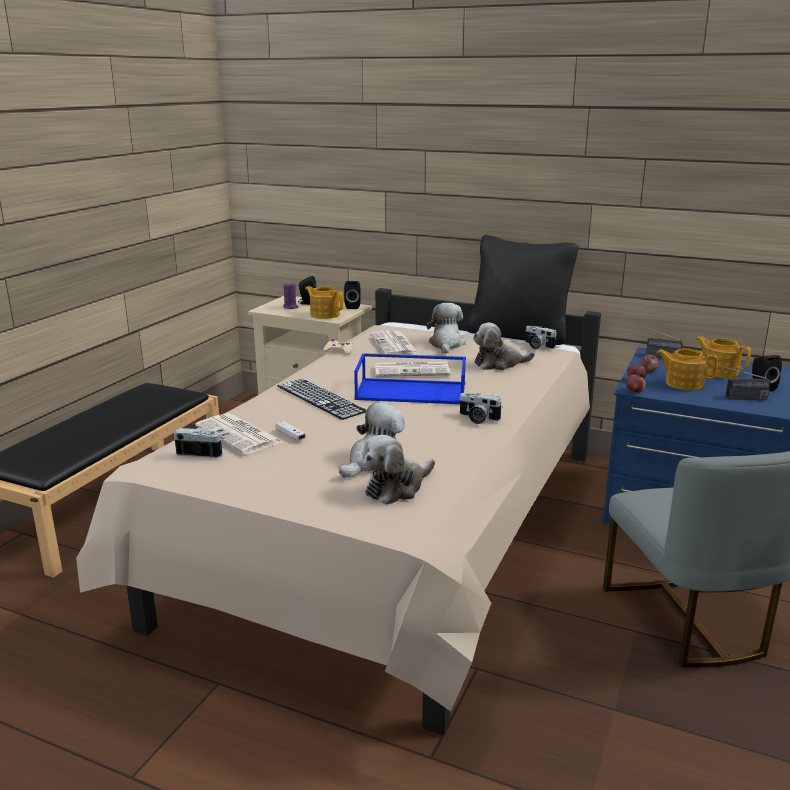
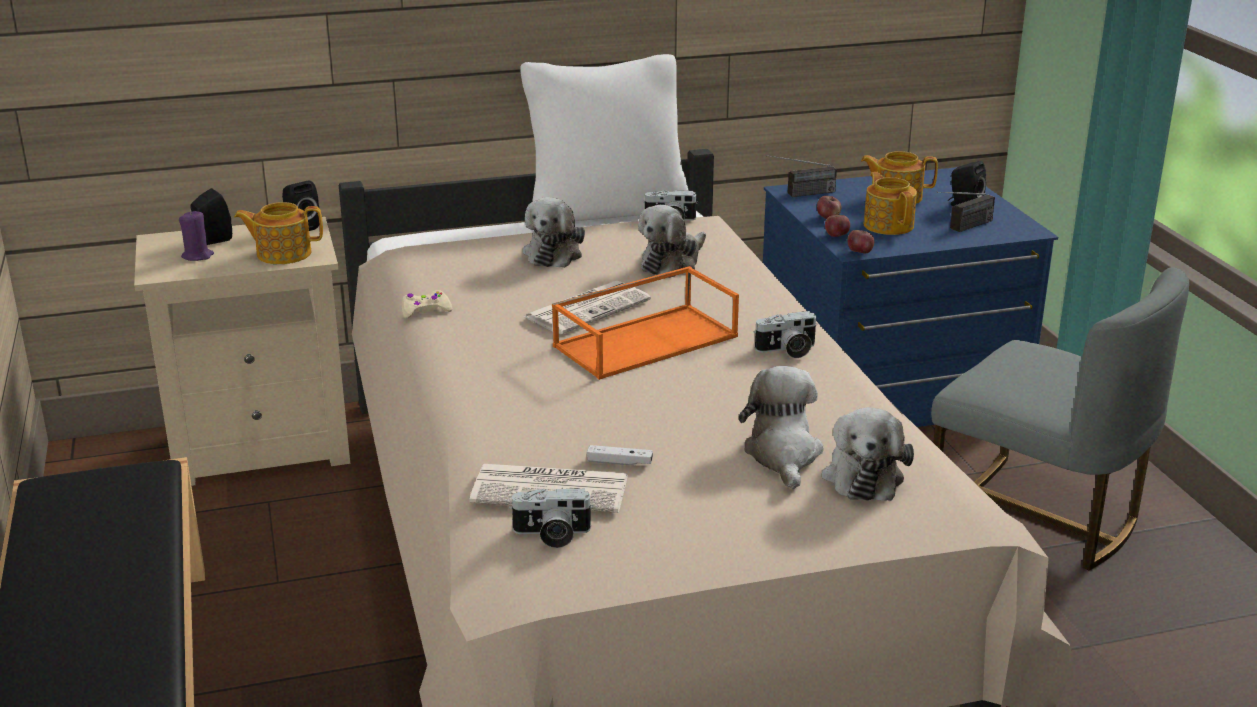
camera: 40 degrees left, 5 degrees up
(201, 452) = (551, 535): camera -> camera turned 150 degrees counterclockwise
(321, 398) = (552, 394): keyboard -> none
(395, 345) = (489, 275): newspaper -> none
(412, 391) = (646, 340): blue tray -> orange tray
(446, 344) = (554, 253): plush toy -> plush toy turned 135 degrees counterclockwise
(518, 335) = (606, 209): black pillow -> white pillow
(683, 383) = (888, 225): teapot -> teapot turned 90 degrees clockwise

